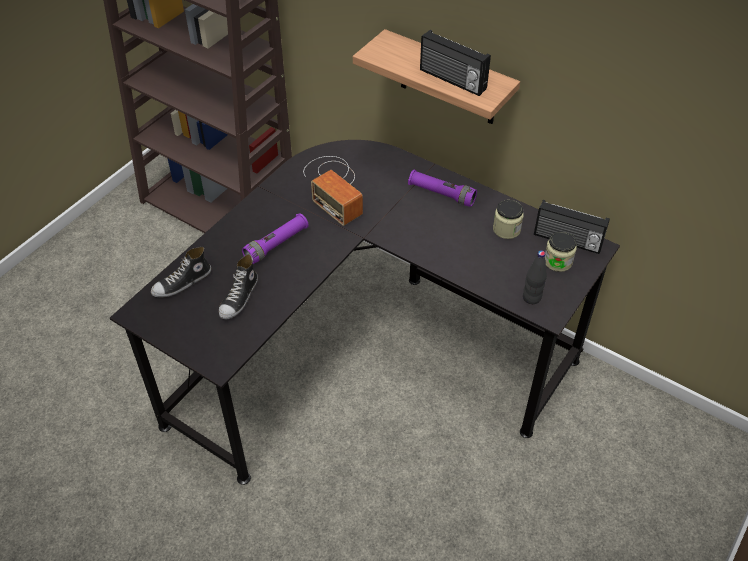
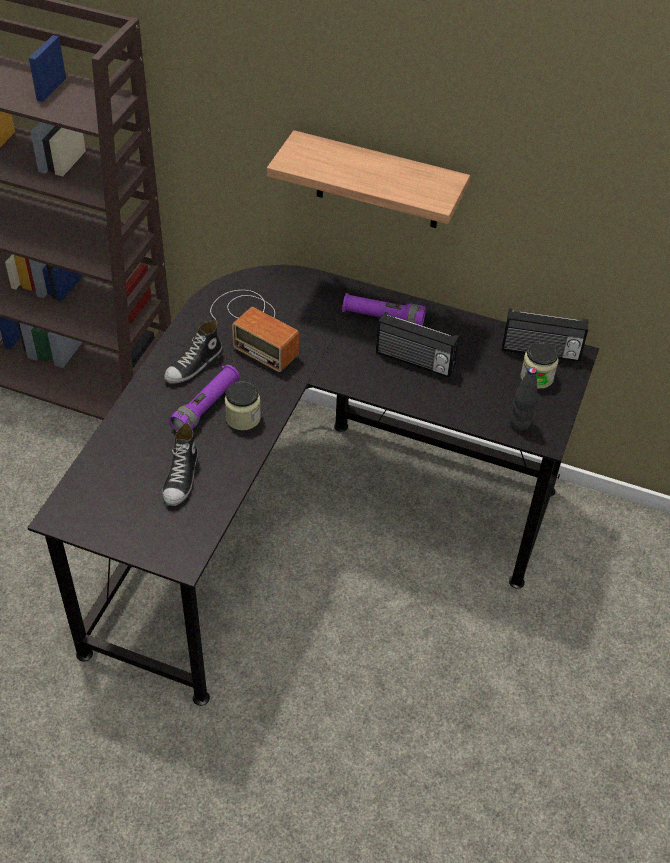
camera: 15 degrees left, 0 degrees up
(182, 283) = (105, 471): shoe -> shoe (194, 365)
(452, 80) = (393, 183): radio -> radio (414, 361)
(506, 229) = (469, 348): jar -> jar (243, 418)

